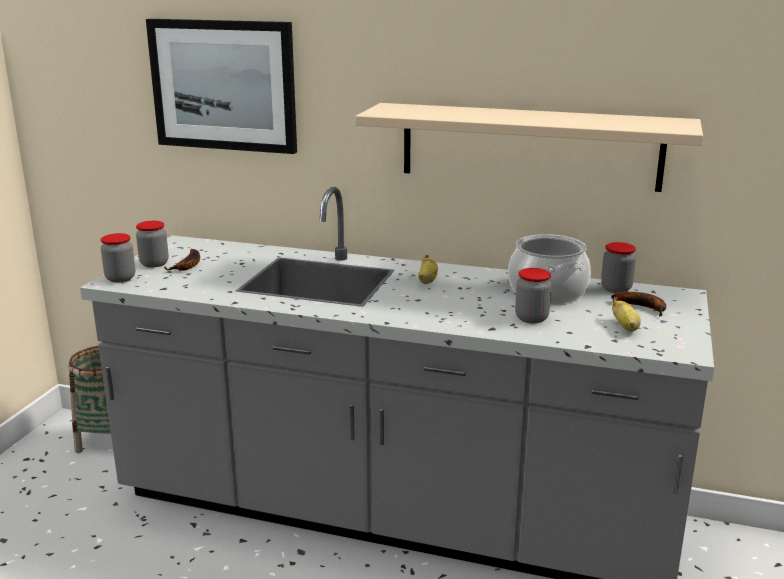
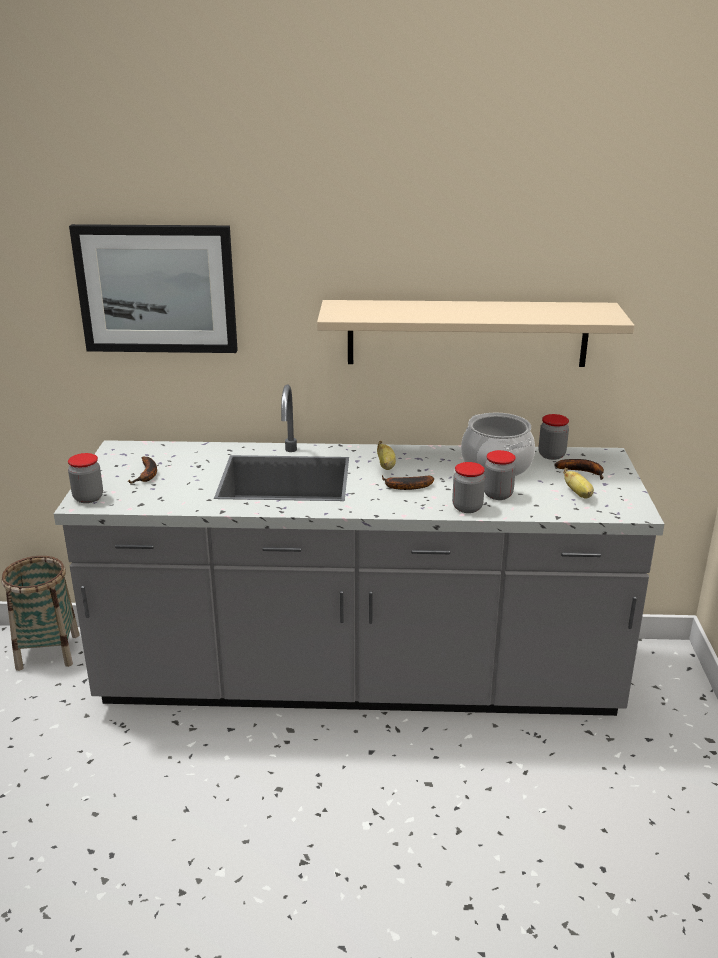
camera: 15 degrees left, 5 degrees up
(154, 263) = (110, 476): jar -> jar (467, 507)
(434, 301) = (405, 487): none -> banana

